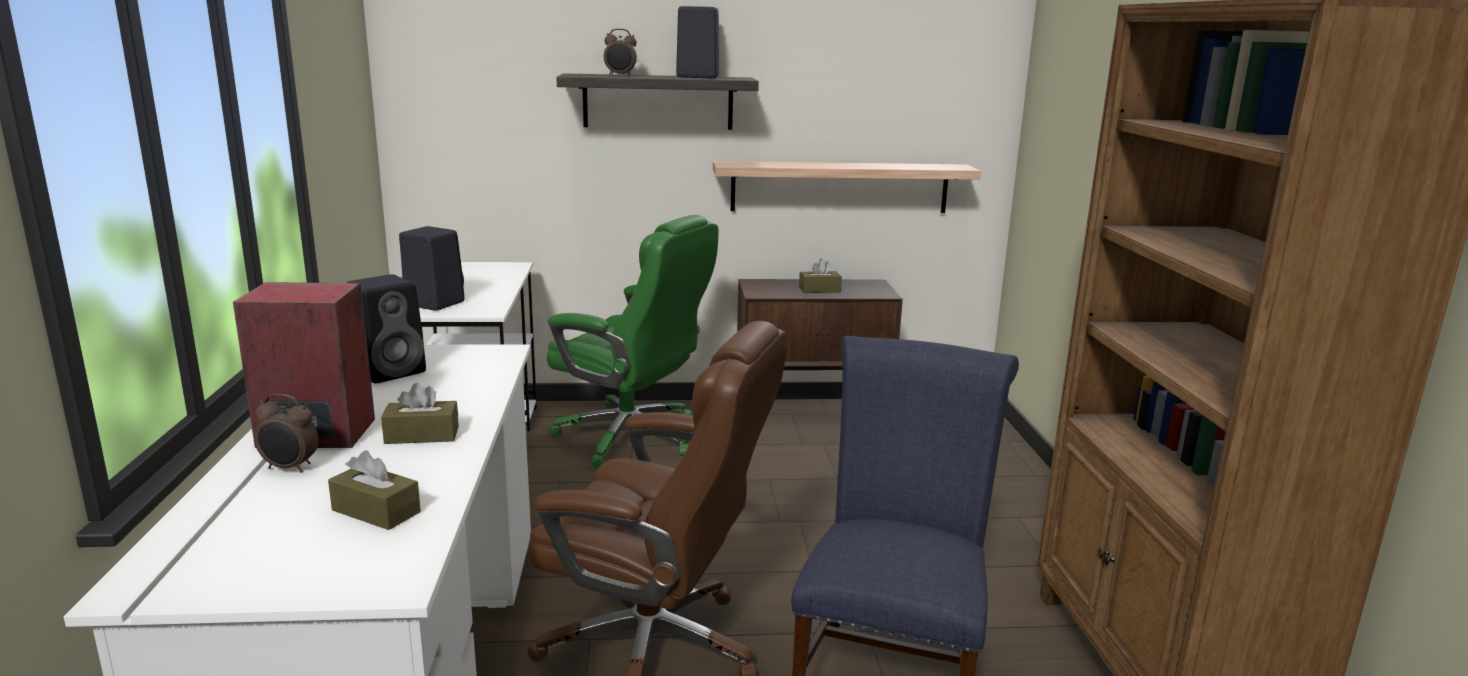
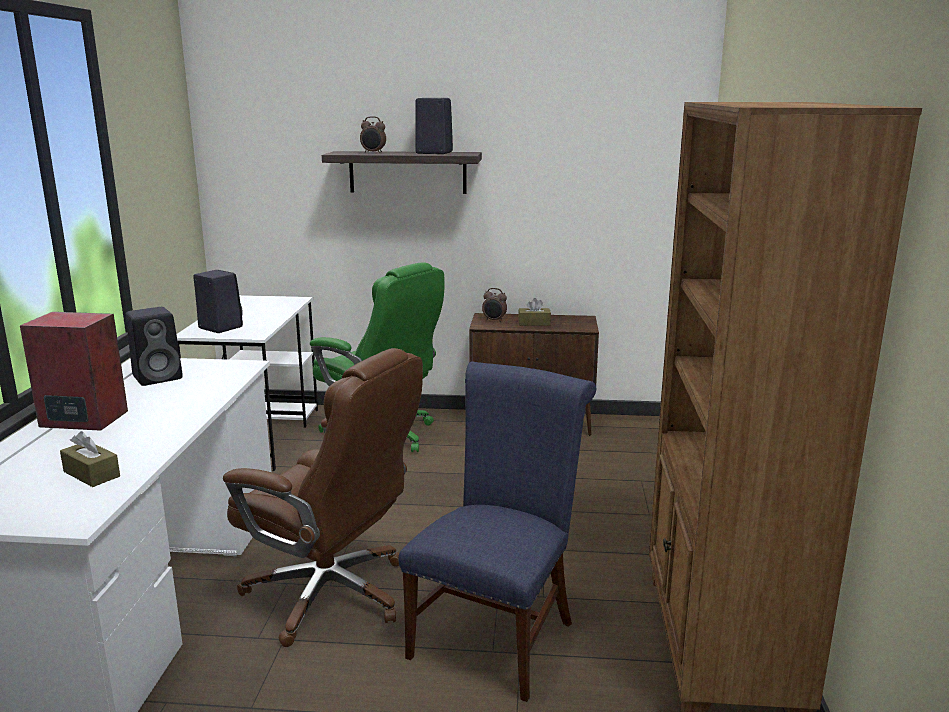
camera: 10 degrees right, 0 degrees up
(289, 468) = (53, 442): alarm clock -> alarm clock (494, 320)
(422, 435) = (152, 424): brown tissue box -> none
(840, 187) = (555, 240): shelf -> none

